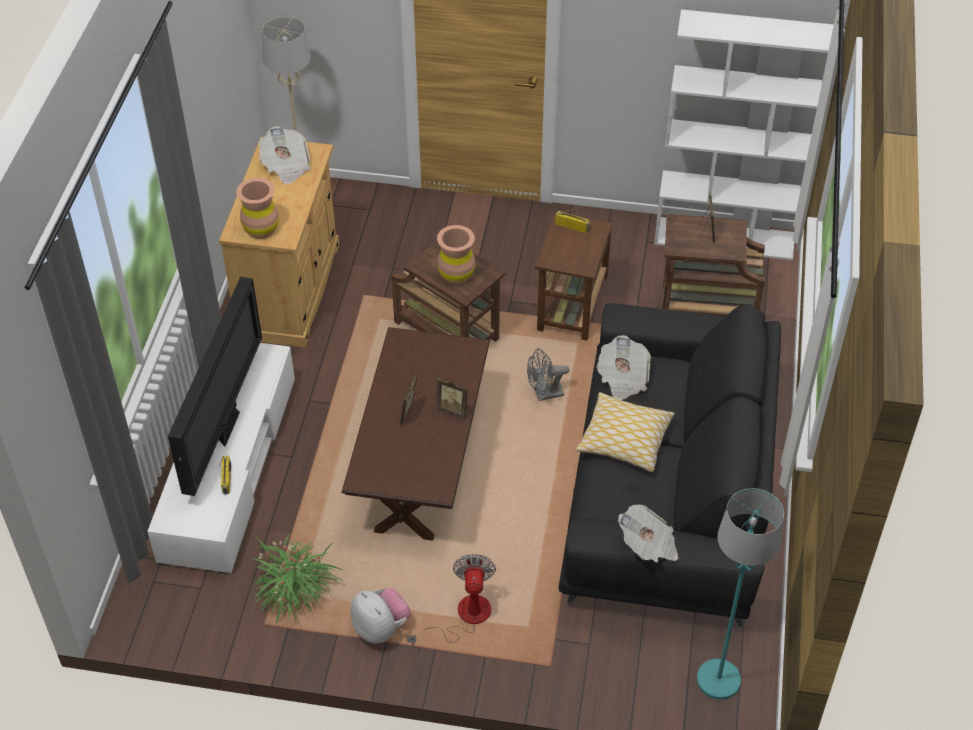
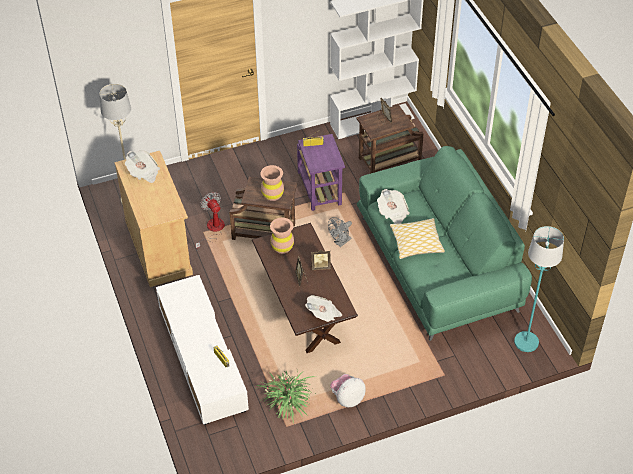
camera: 30 degrees left, 0 degrees up
(227, 426) = (199, 331): television -> none
(261, 229) = (159, 213): brown vase -> brown vase (282, 247)
(381, 628) = (347, 398): plush toy -> plush toy turned 60 degrees counterclockwise
(463, 617) = (384, 372): fan -> fan (212, 230)
(572, 305) = (320, 189): brown side table -> purple side table
(648, 545) = (471, 287): newspaper -> newspaper (323, 314)
(667, 492) = (438, 264): black sofa -> green sofa

